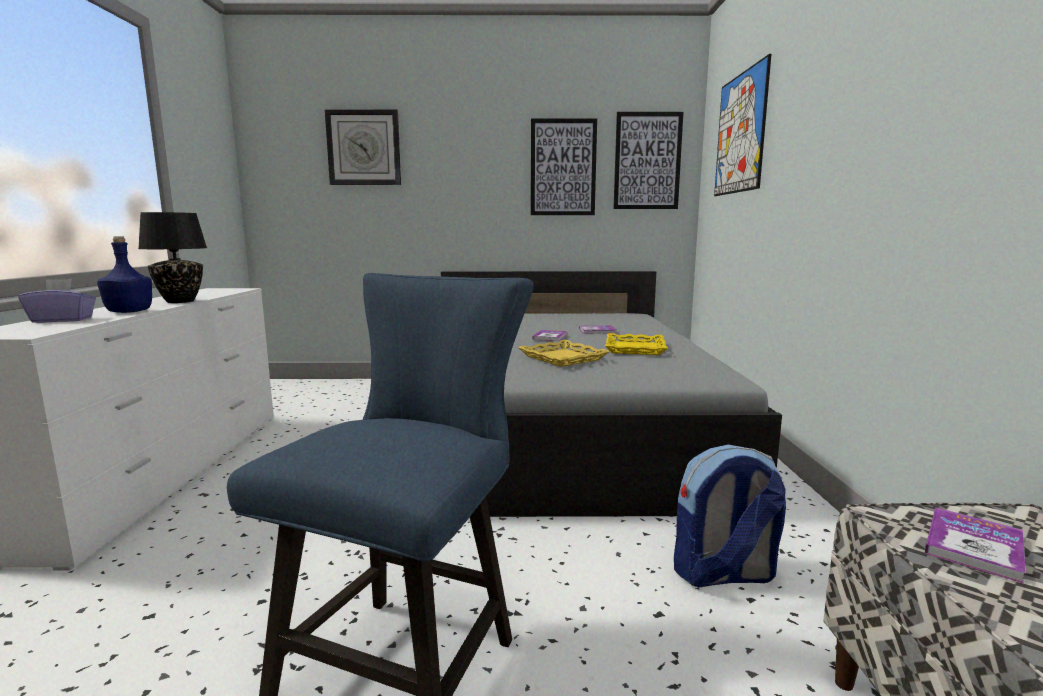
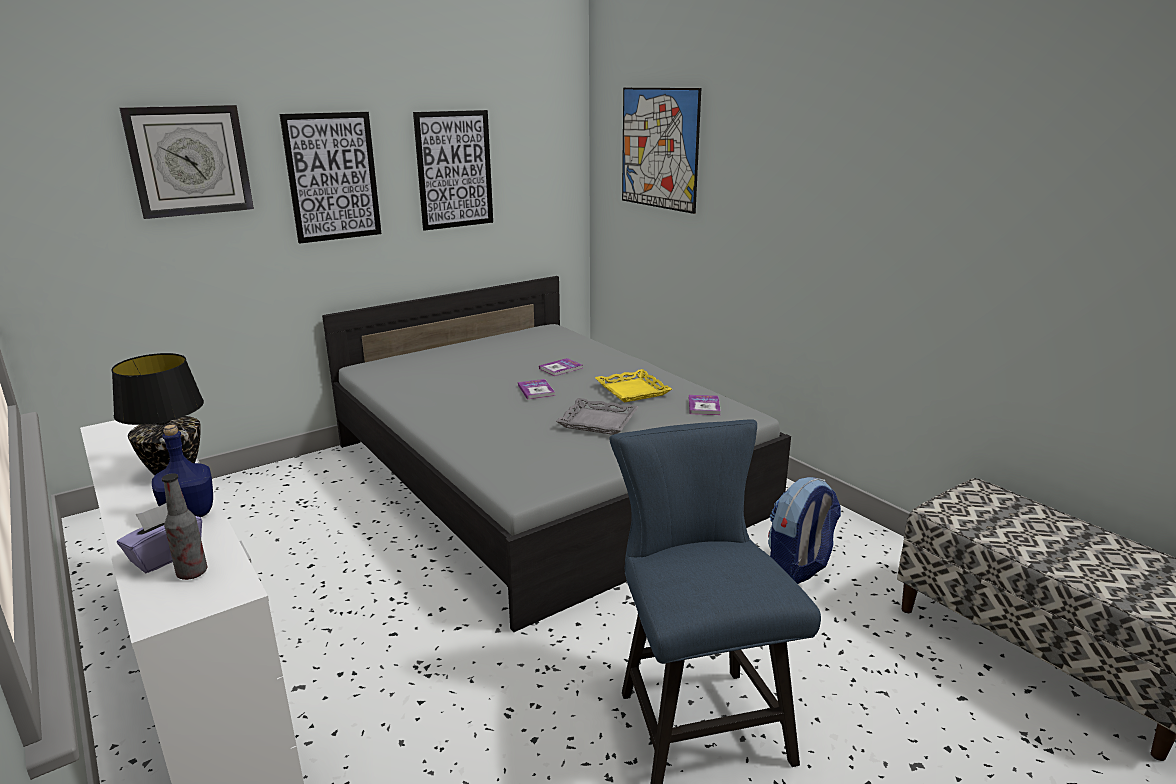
camera: 35 degrees left, 10 degrees up
(44, 326) = (192, 573): none -> bottle
(563, 358) = (598, 421): yellow tray -> grey tray
(647, 161) = (540, 156): picture -> picture (332, 177)
(973, 545) = (978, 516): book -> book (704, 406)

